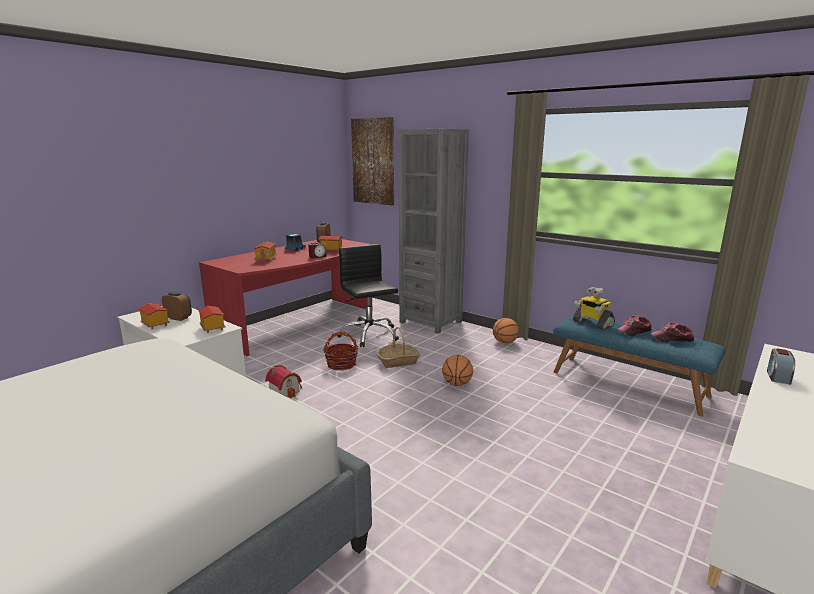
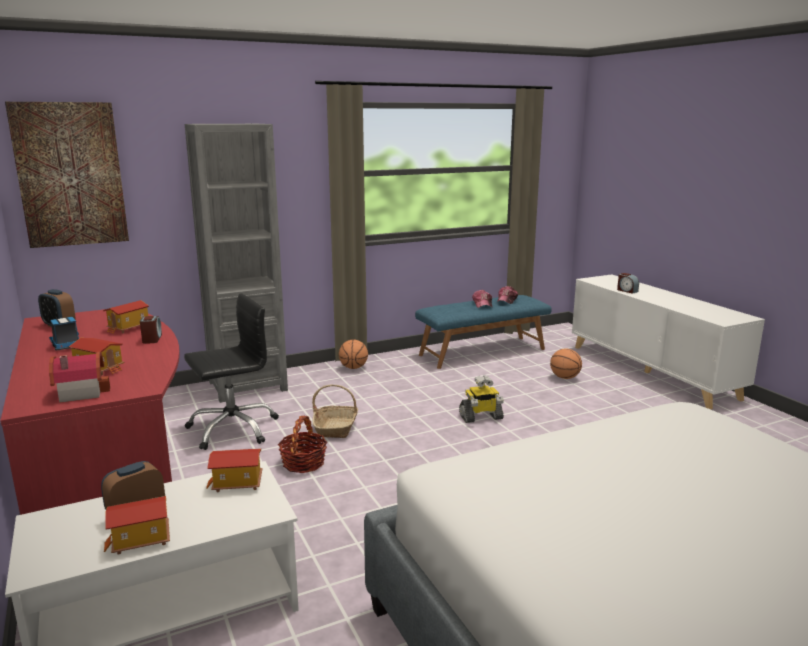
camera: 65 degrees left, 0 degrees up
(285, 390) = (339, 514): toy house -> toy house (80, 392)
(369, 335) = (233, 428): black office chair -> black office chair turned 150 degrees clockwise
(457, 384) = (421, 412): basketball -> basketball (564, 378)
(592, 323) = (454, 309): toy robot -> toy robot (481, 417)

